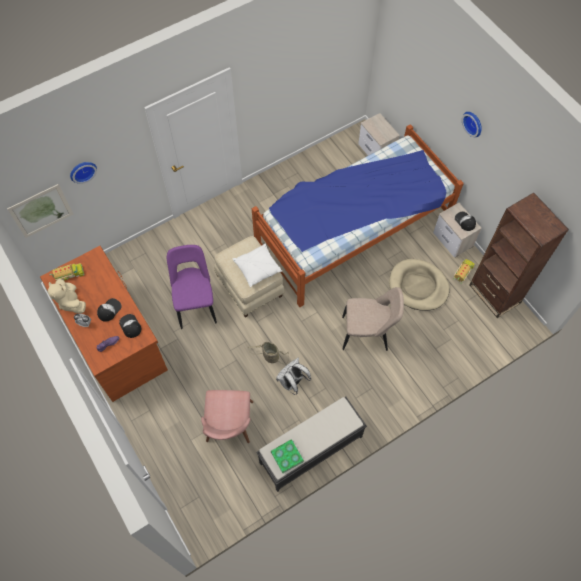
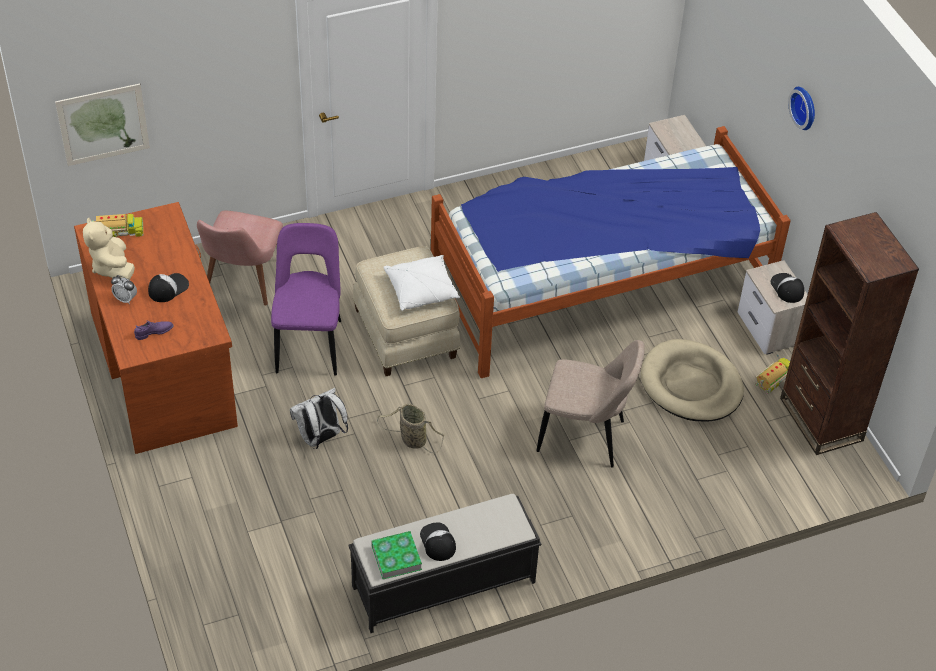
camera: 10 degrees right, 15 degrees down
(82, 170) = (180, 72): wall clock -> none
(130, 326) = (194, 315): cap -> cap (437, 542)
(229, 428) = (315, 528): pink chair -> pink chair (242, 284)
(292, 382) = (439, 483): white backpack -> white backpack (320, 438)

